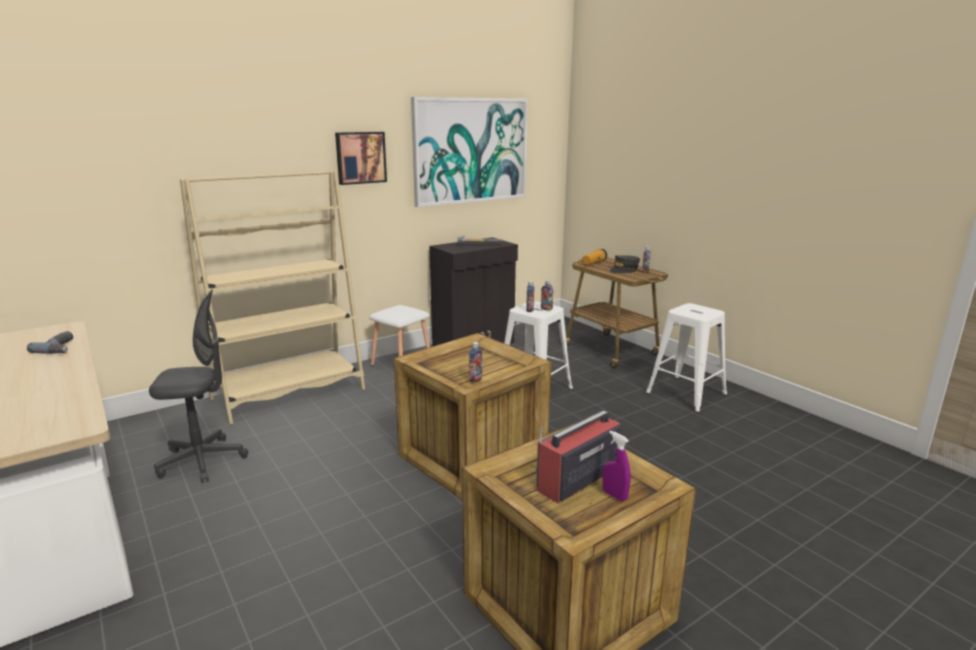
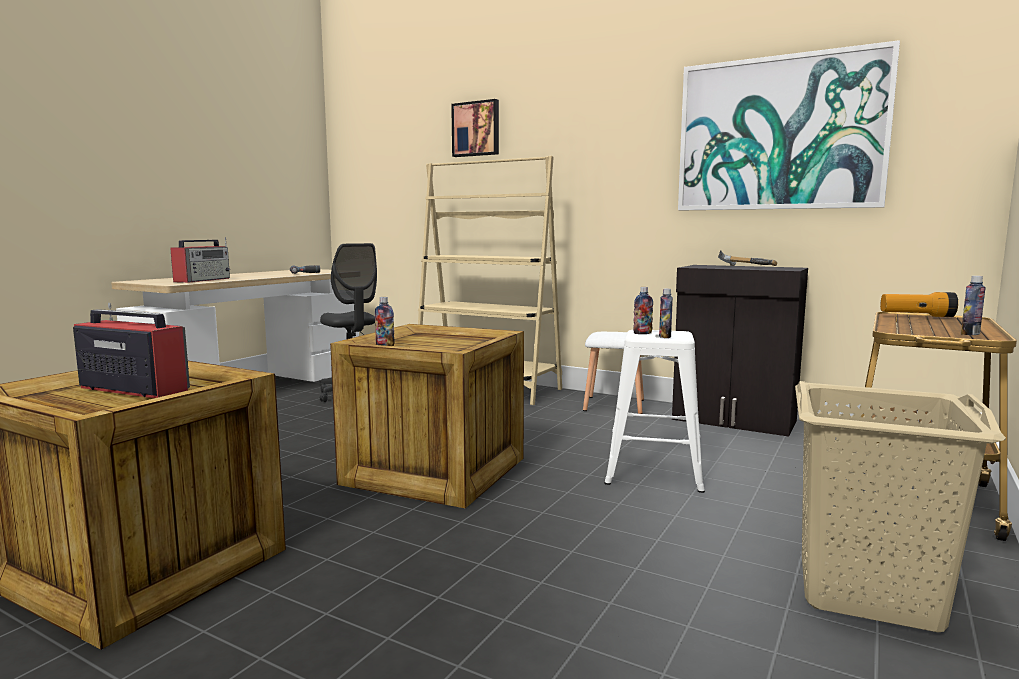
camera: 65 degrees right, 10 degrees down
(51, 407) = (203, 280): none -> radio
(360, 157) = (614, 148): picture -> picture (476, 129)
(614, 495) = (86, 400): purple spray bottle -> none
(624, 270) = (939, 327): grey cap -> none
(685, 393) = (866, 591): white stool -> beige laundry basket

